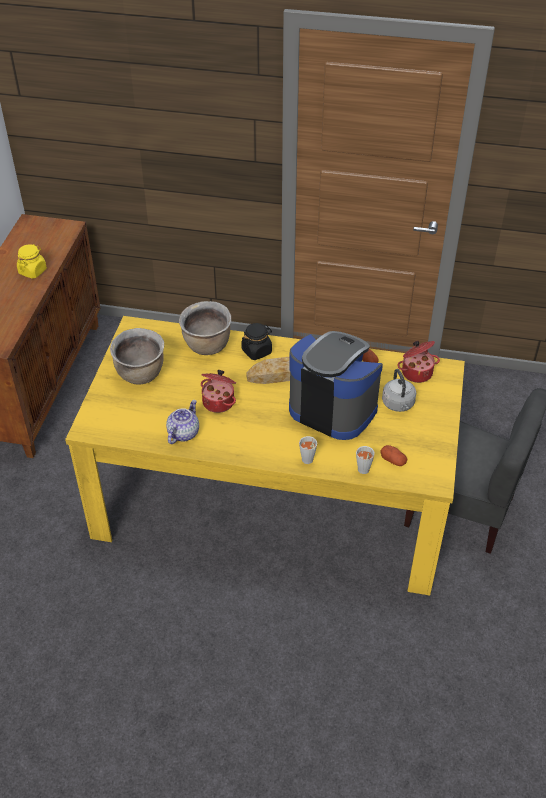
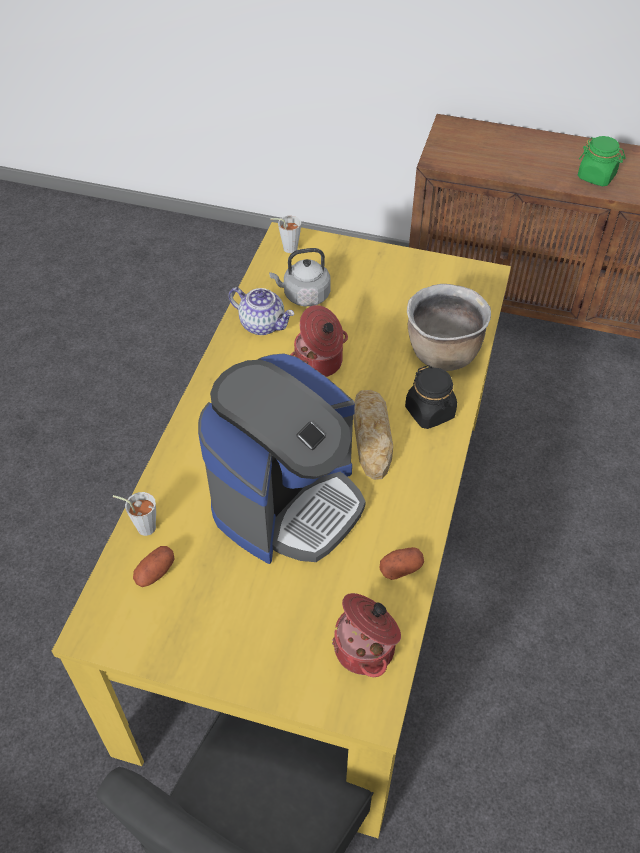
camera: 95 degrees right, 5 degrees up
(32, 271) = (596, 177): yellow jar -> green jar
(141, 374) = (382, 284): brown cooking pot -> none
(308, 461) = (179, 457): grey cup -> grey cup (286, 248)
(398, 404) = (283, 602): grey kettle -> grey kettle (304, 296)

